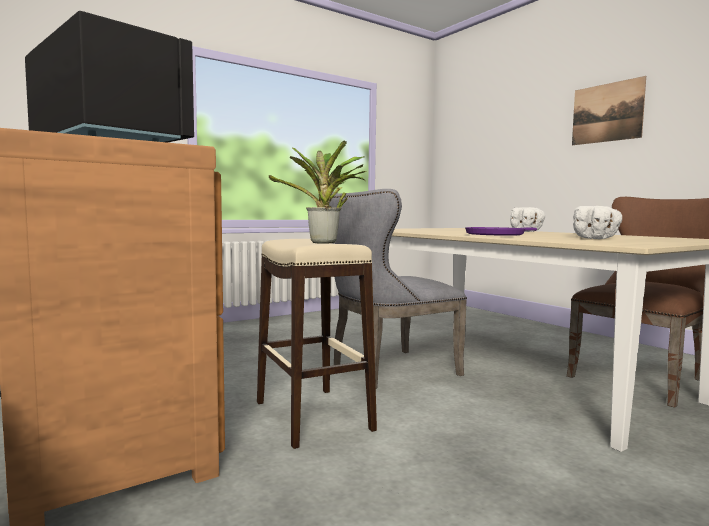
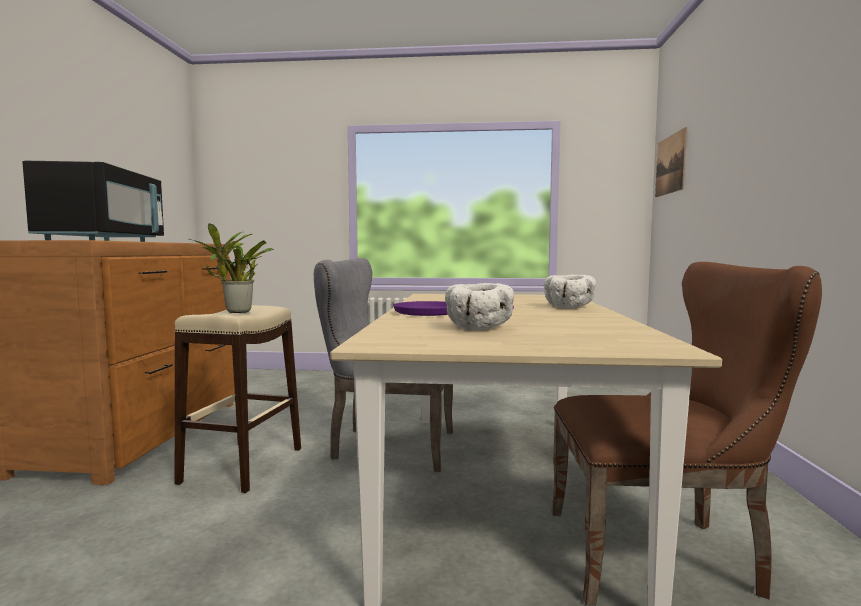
camera: 40 degrees right, 0 degrees up
(607, 112) = (796, 117): picture -> picture (670, 164)

